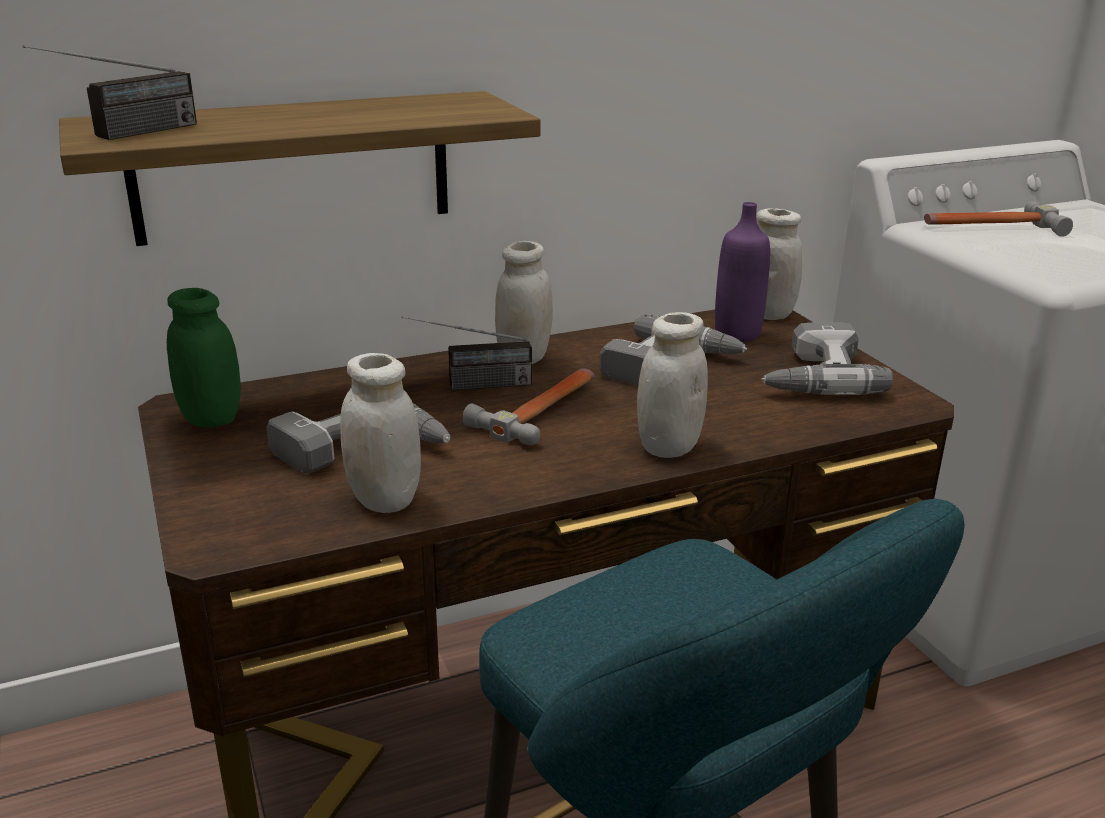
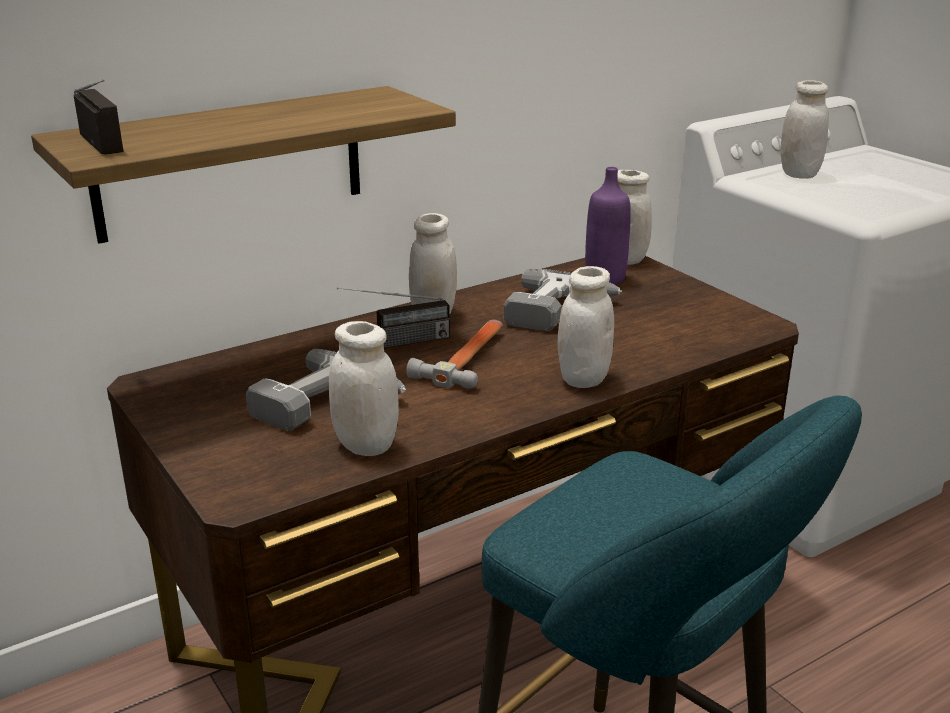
camera: 10 degrees left, 0 degrees up
(124, 135) = (110, 148): radio -> radio turned 60 degrees counterclockwise
(211, 418) = (180, 391): green jar -> none
(812, 375) = (678, 309): power drill -> none
(989, 227) = (799, 174): hammer -> white jar

